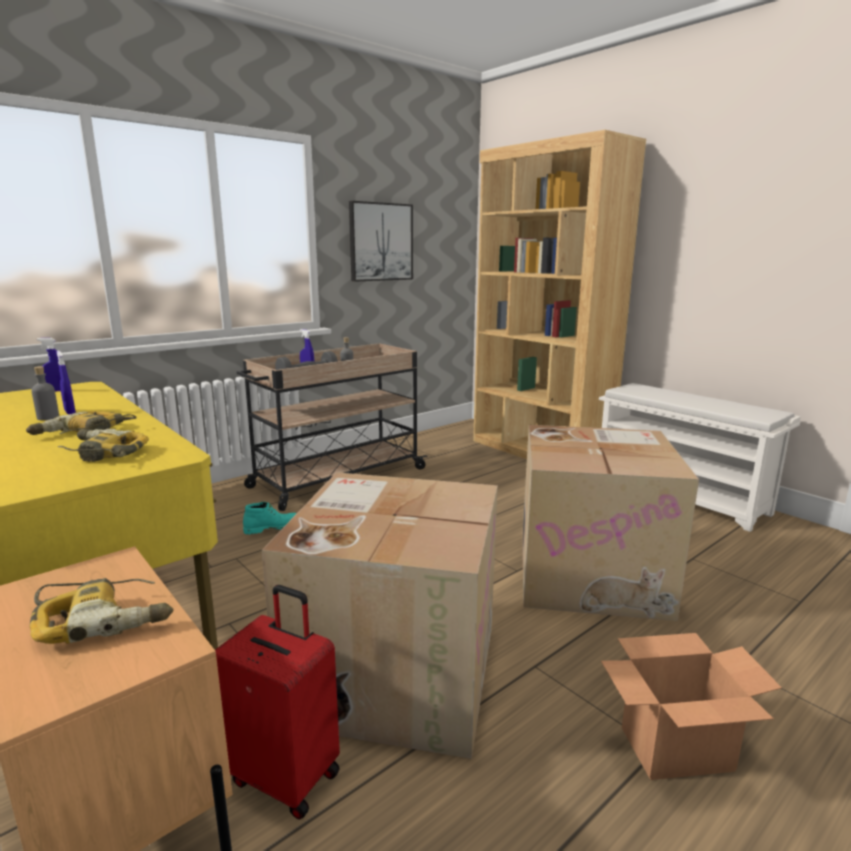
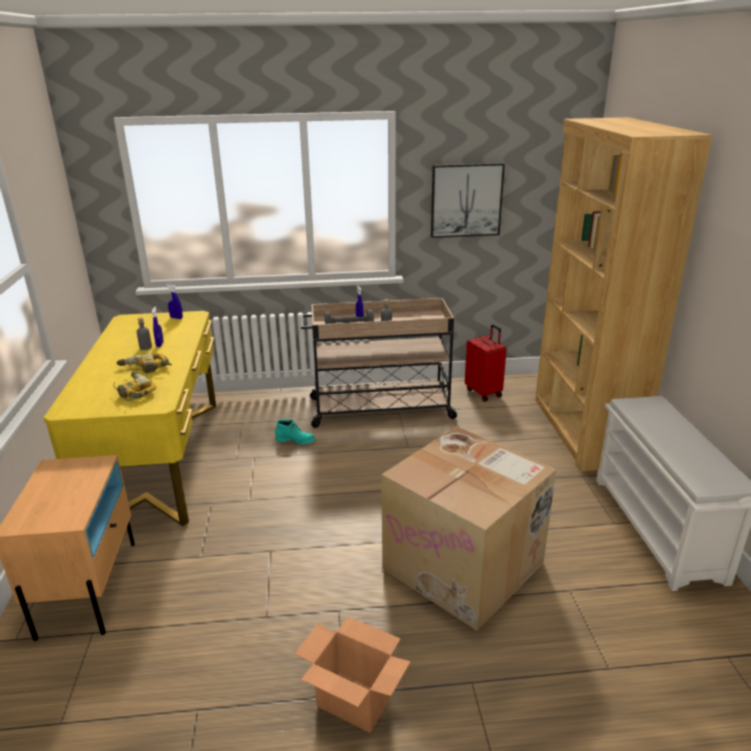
camera: 35 degrees right, 10 degrees up
(104, 618) = (67, 494): power drill -> none
(286, 775) = (160, 601): red suitcase -> red suitcase (484, 392)
(393, 670) = (260, 572): cardboard box -> none

